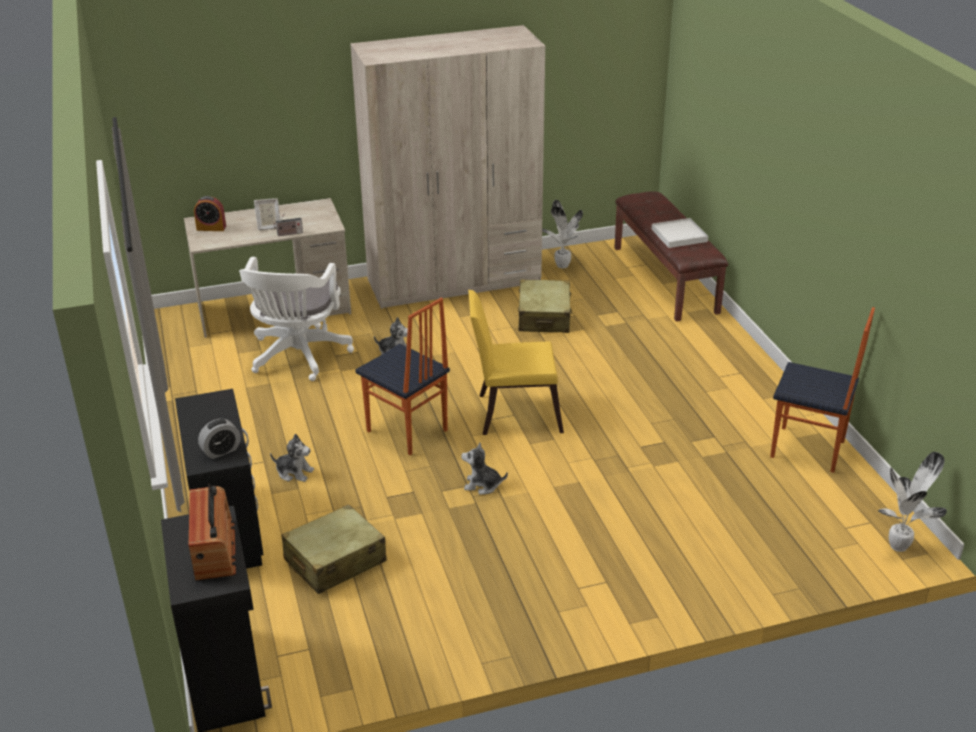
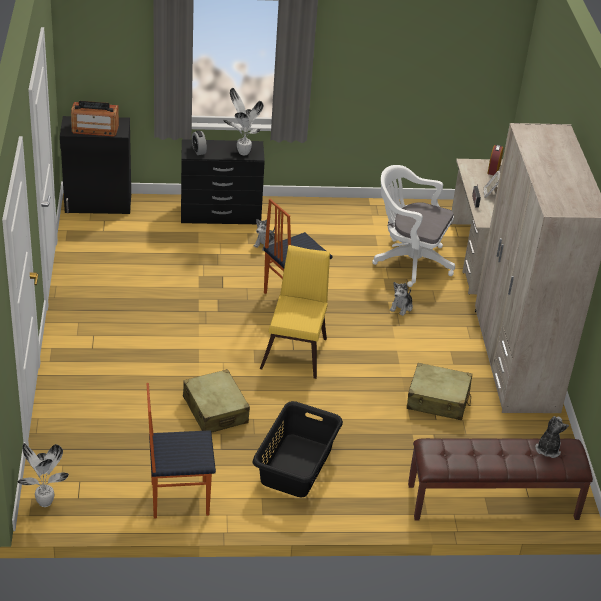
camera: 100 degrees right, 5 degrees up
(334, 561) = (170, 248): beige suitcase -> beige suitcase (215, 410)
(482, 485) = (215, 317): plush toy -> plush toy (548, 449)
(561, 266) = (534, 435): potted plant -> potted plant (242, 152)
(679, 235) = (475, 453): white tray -> none
(701, 385) = (295, 465): none -> black laundry basket
(808, 450) = (179, 498): chair -> chair turned 45 degrees clockwise

